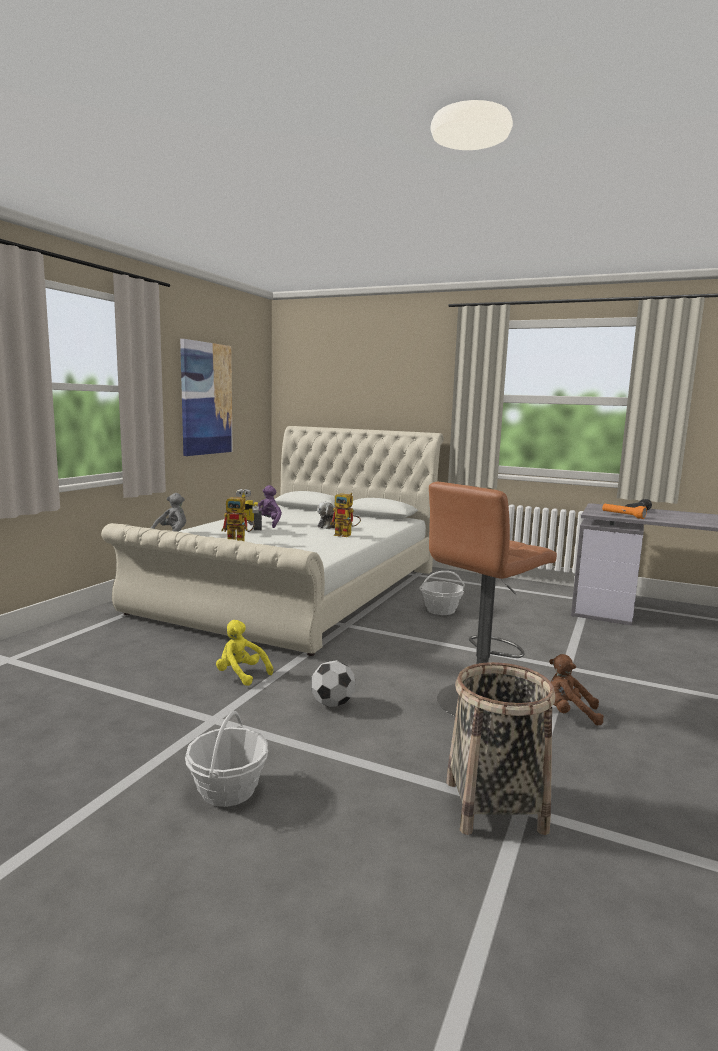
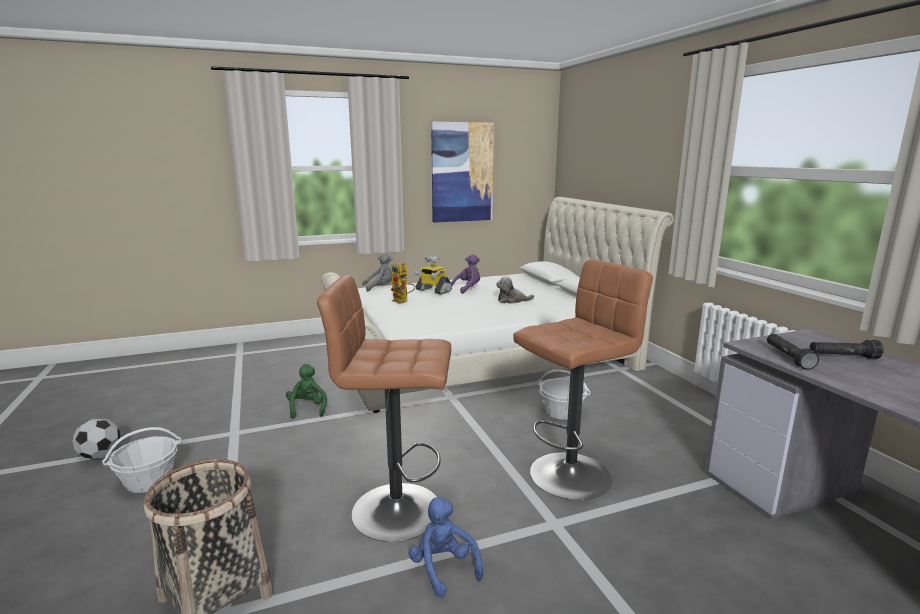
camera: 45 degrees right, 5 degrees up
(241, 675) = (307, 409): yellow plush toy -> green plush toy
(332, 704) = (306, 456): football -> football (100, 455)
(346, 535) = (497, 312): toy robot -> none
(521, 641) = (571, 475): none -> brown stool
(569, 714) = (443, 568): brown plush toy -> blue plush toy
(623, 516) = (788, 357): orange flashlight -> black flashlight

